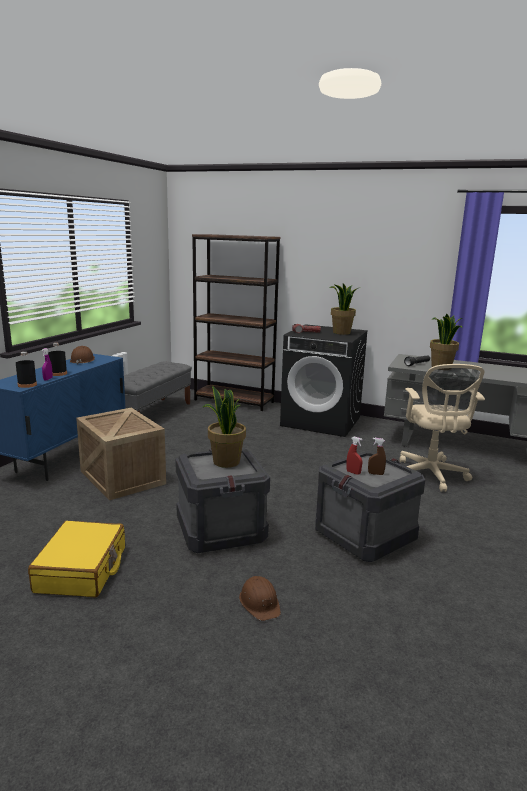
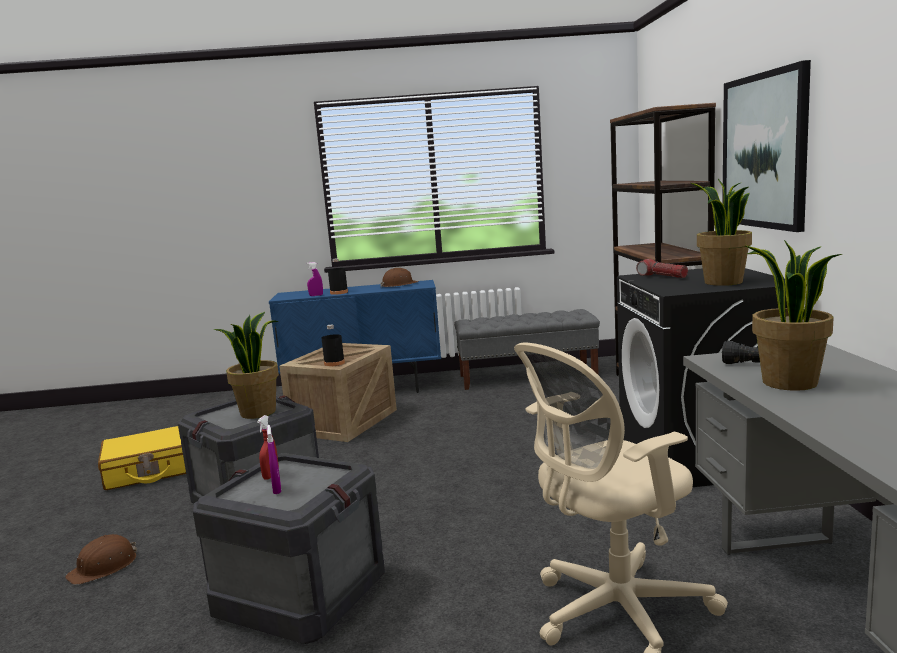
camera: 65 degrees right, 5 degrees down
(27, 385) = (290, 297): black bottle -> black bottle (334, 363)
(327, 267) = (764, 151): none -> picture
(375, 474) = (277, 489): brown spray bottle -> purple spray bottle

